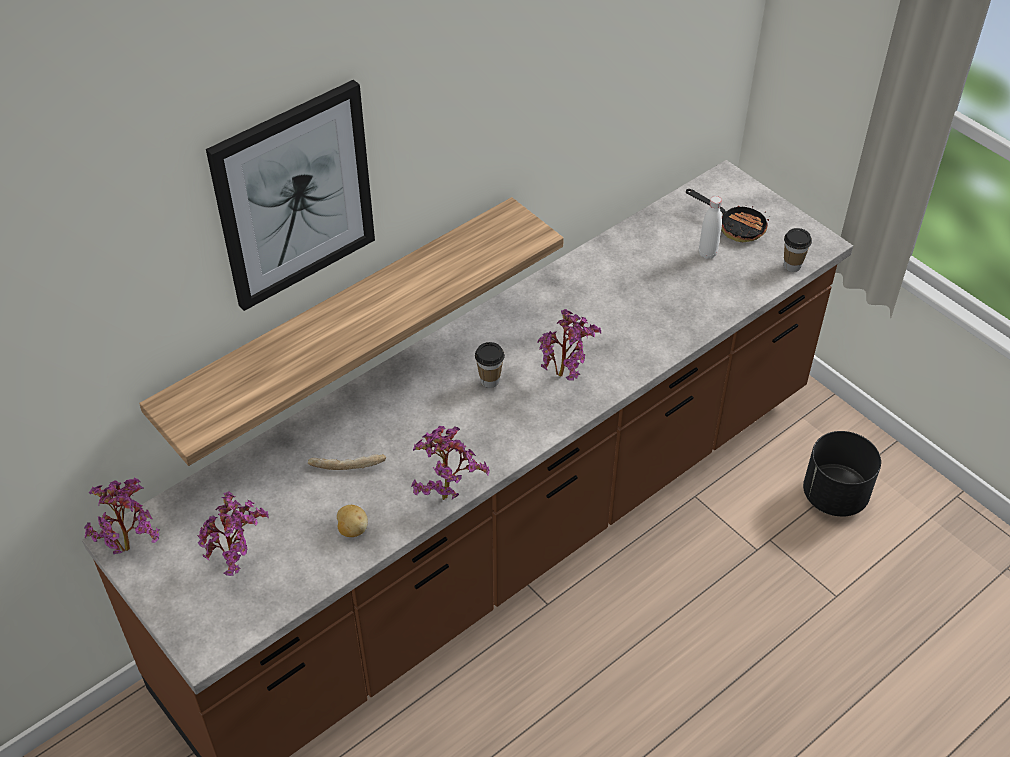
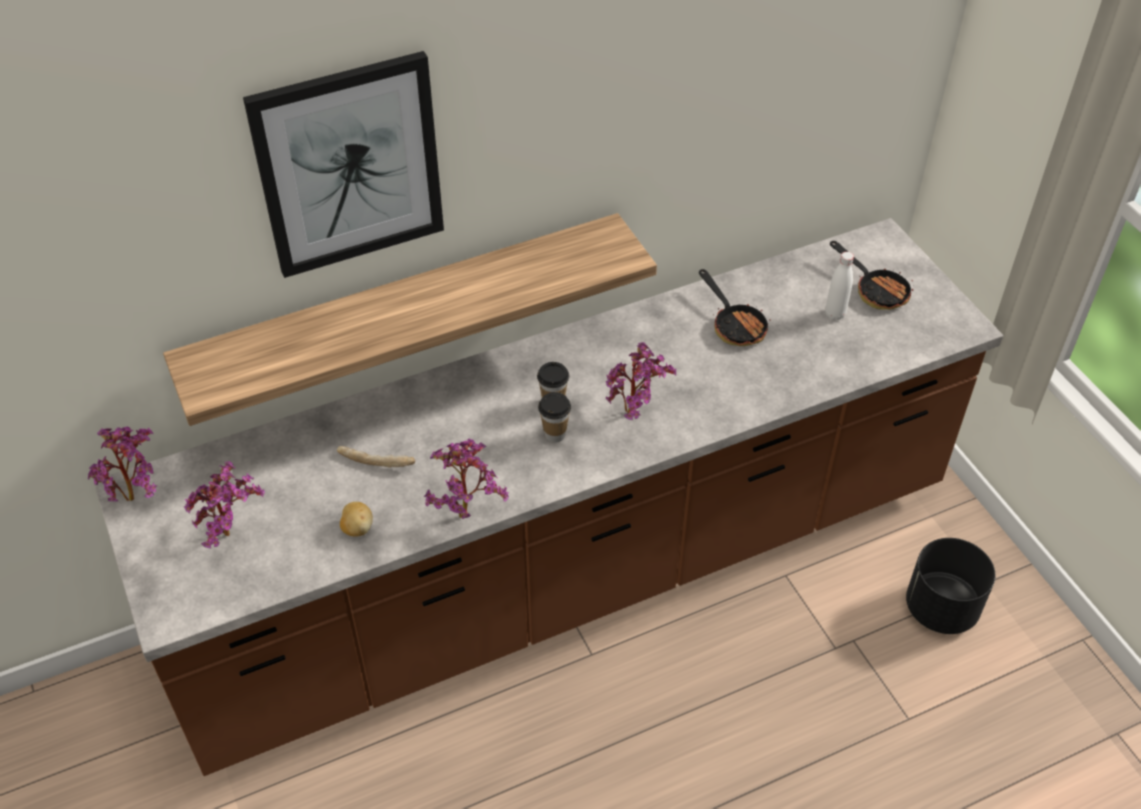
camera: 15 degrees right, 0 degrees up
(625, 279) = (735, 324): none -> frying pan
(792, 266) = (925, 344): cup -> cup (555, 434)

